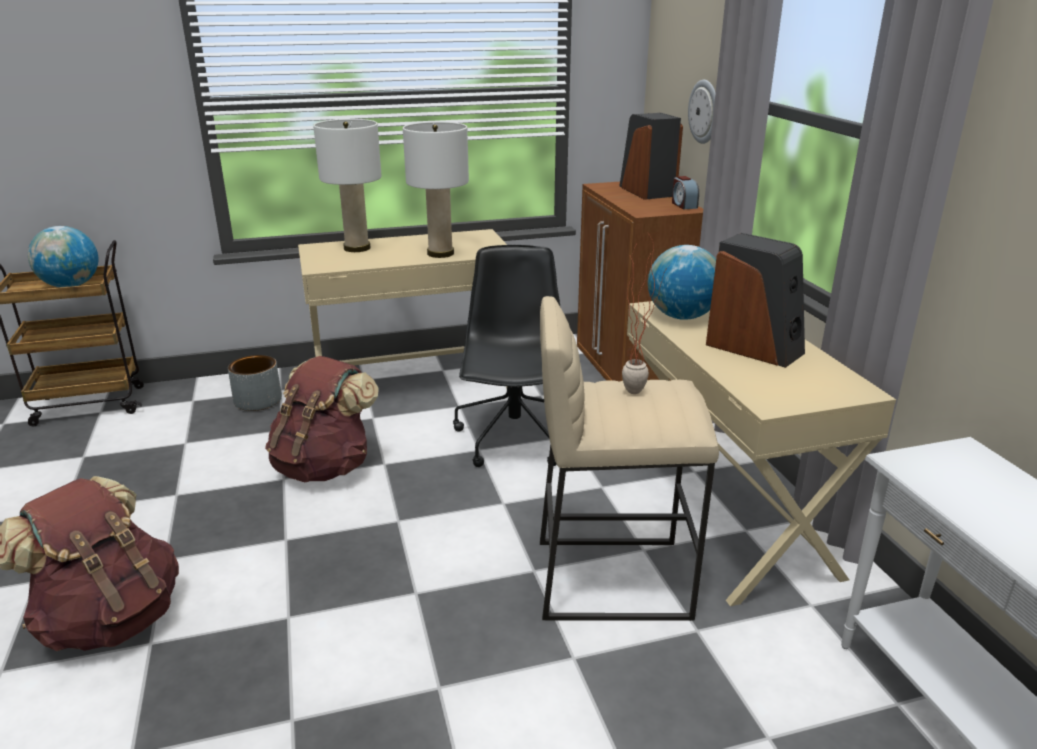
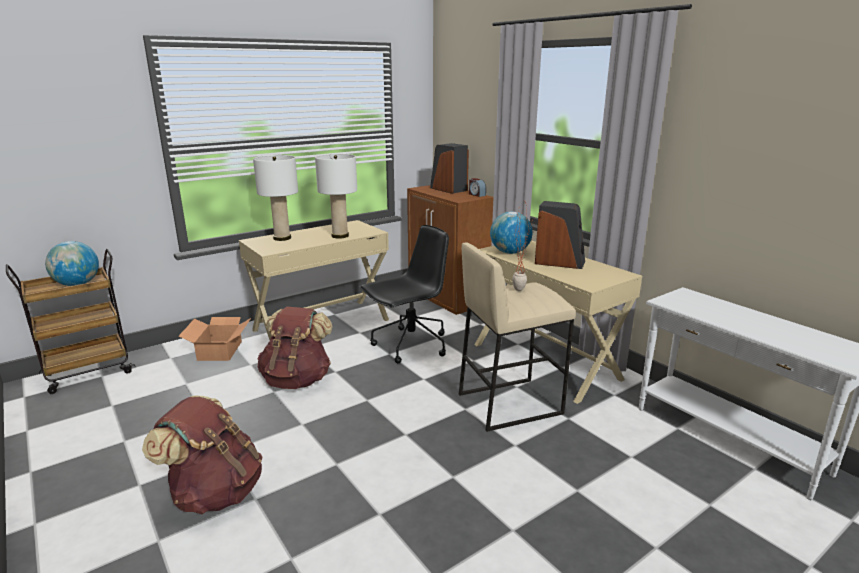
camera: 20 degrees left, 5 degrees down
(258, 401) = (220, 350): grey planter -> cardboard box
(514, 442) = (408, 346): black office chair -> black office chair turned 75 degrees clockwise
(704, 112) = (483, 141): wall clock -> none

